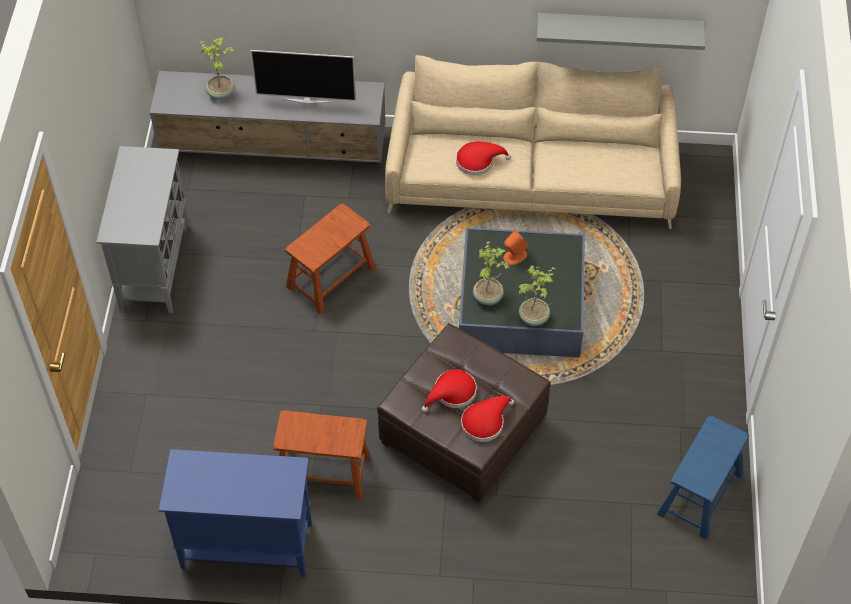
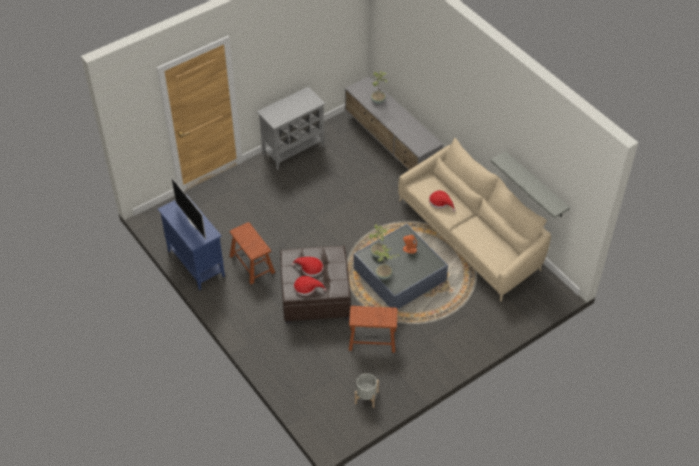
camera: 50 degrees right, 5 degrees down
(307, 99) = (405, 127): television -> television (193, 222)
(331, 277) = (346, 205): brown stool -> brown stool (372, 339)
(700, 494) = (366, 397): blue stool -> grey planter

